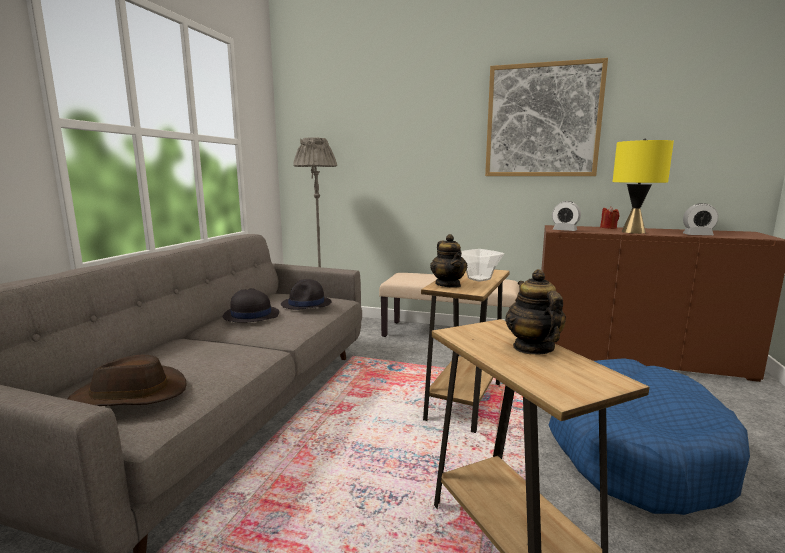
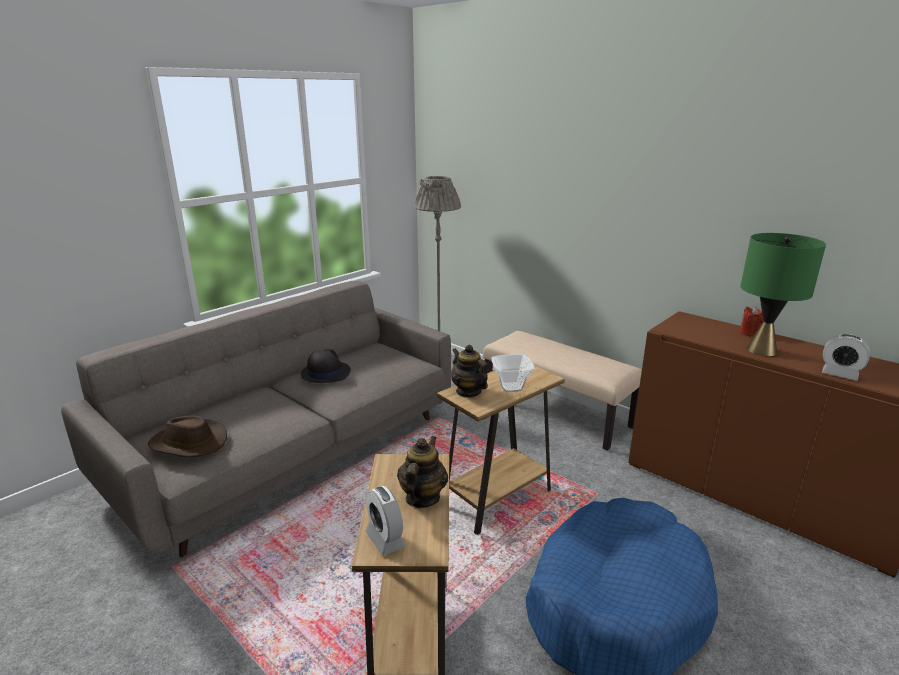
camera: 25 degrees right, 10 degrees up
(306, 304) = (381, 367): black hat -> none
(448, 285) = (468, 391): teapot -> teapot turned 135 degrees clockwise
(542, 121) = (691, 181): picture -> none
(564, 230) = (676, 331): alarm clock -> alarm clock (385, 539)
(633, 232) = (761, 350): yellow table lamp -> green table lamp

